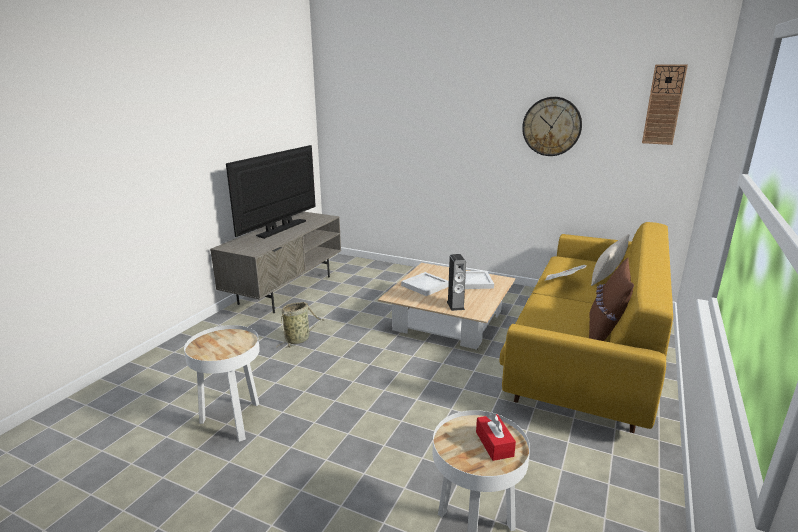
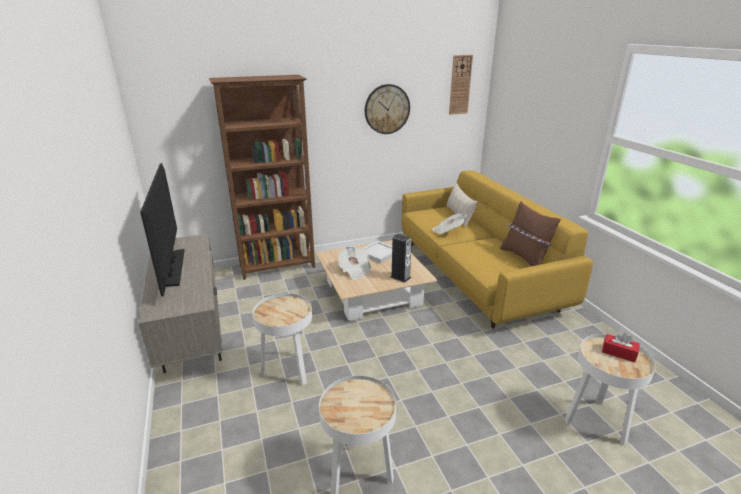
camera: 45 degrees left, 5 degrees up
(299, 339) = (288, 370): basket -> white side table
(405, 272) = (278, 267): none -> brown bookcase
(425, 286) = (354, 271): white tray -> newspaper

